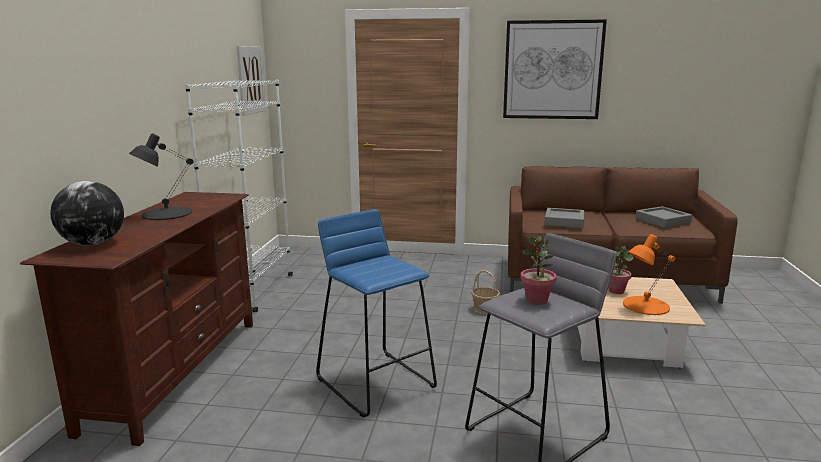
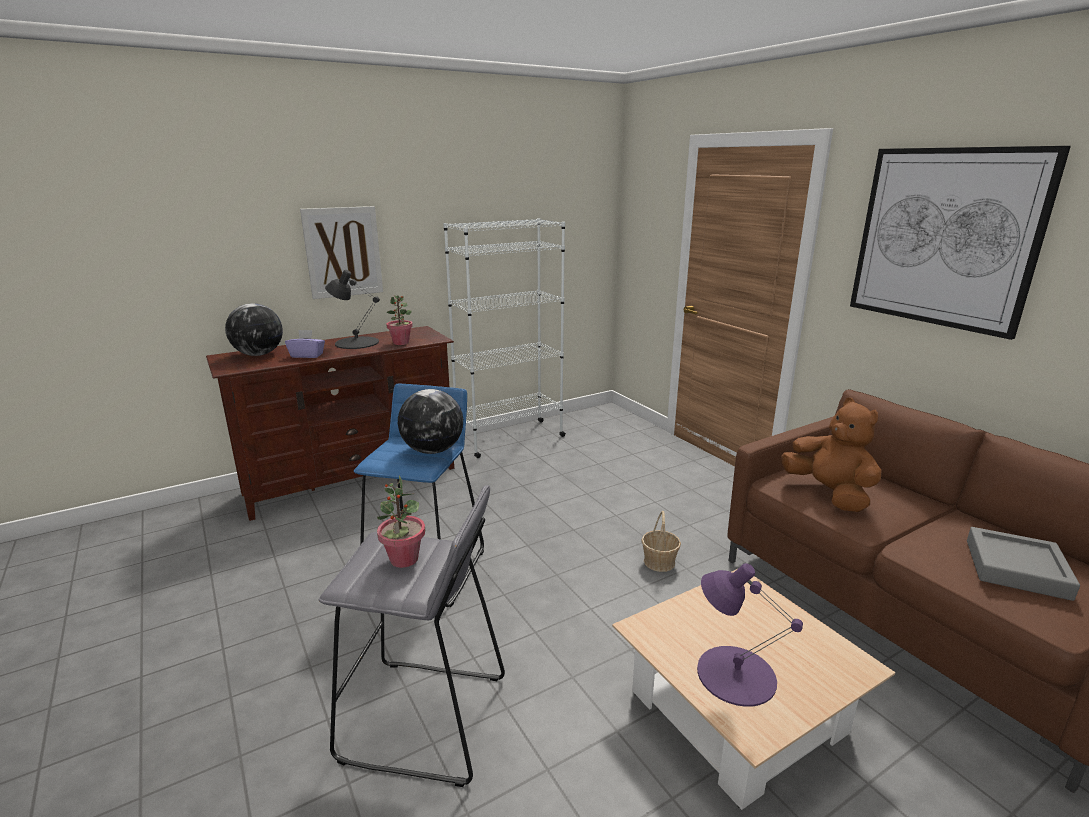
camera: 50 degrees right, 5 degrees up
(154, 231) = (307, 355): none -> purple tissue box
(250, 80) = (581, 218): picture -> picture (343, 252)
(388, 262) = (432, 450): none -> globe
(564, 222) = (829, 494): grey tray -> brown plush toy
(616, 291) = (748, 629): potted plant -> potted plant (401, 343)
(645, 305) = (735, 674): orange table lamp -> purple table lamp

